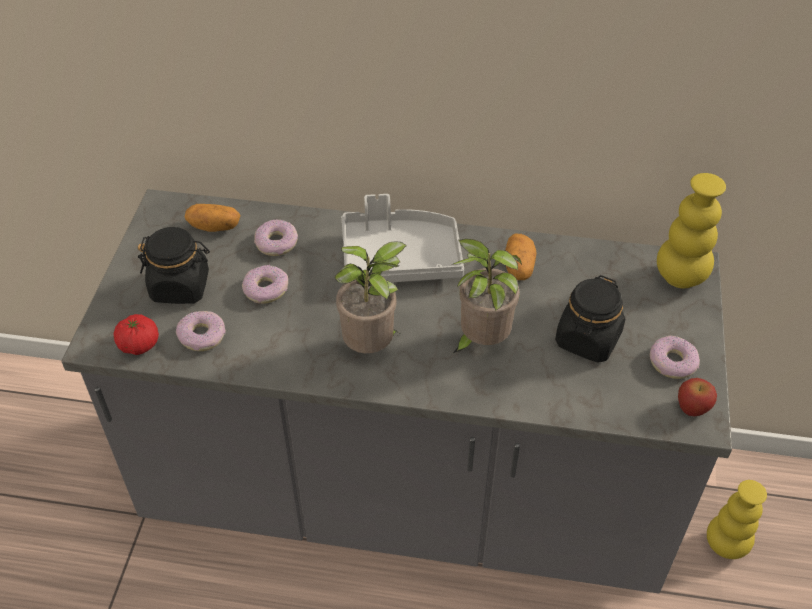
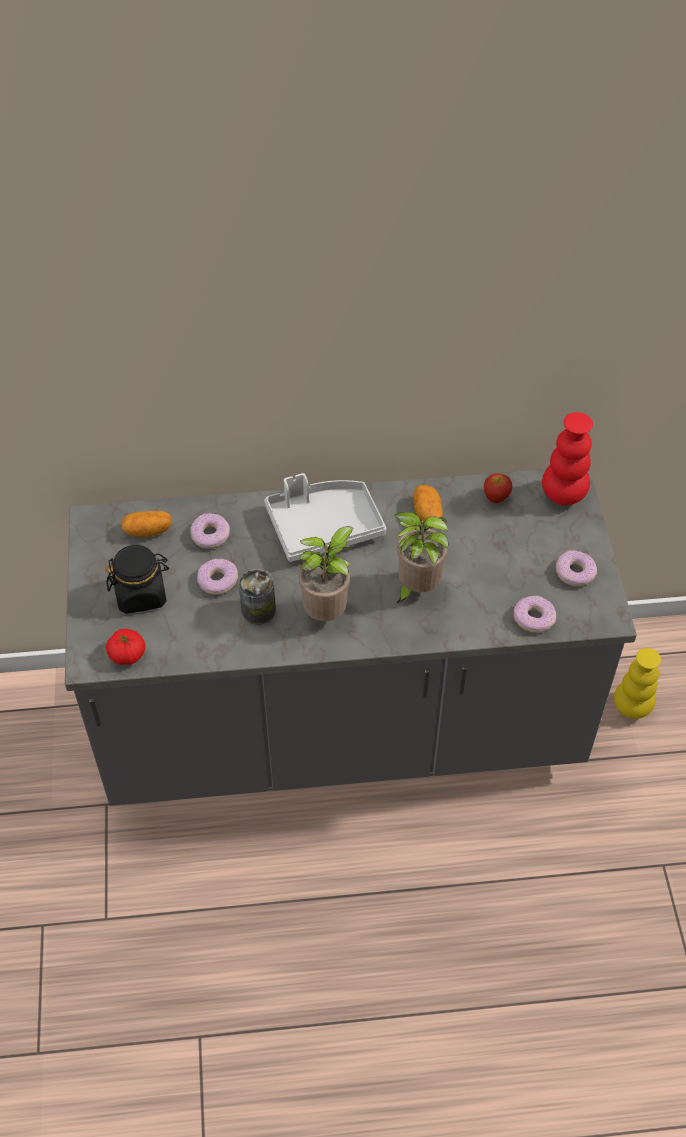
camera: 15 degrees left, 5 degrees up
(202, 336) = (179, 634): donut -> donut (533, 618)
(297, 328) = (258, 610): none -> can
(587, 340) = (502, 567): black jar -> none
(680, 277) = (563, 495): yellow vase -> red vase
(692, 408) = (599, 607): apple -> apple (496, 497)

